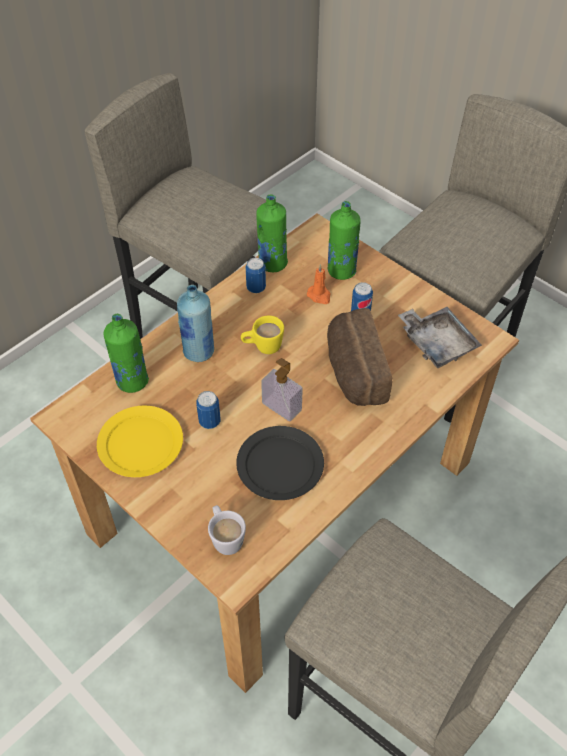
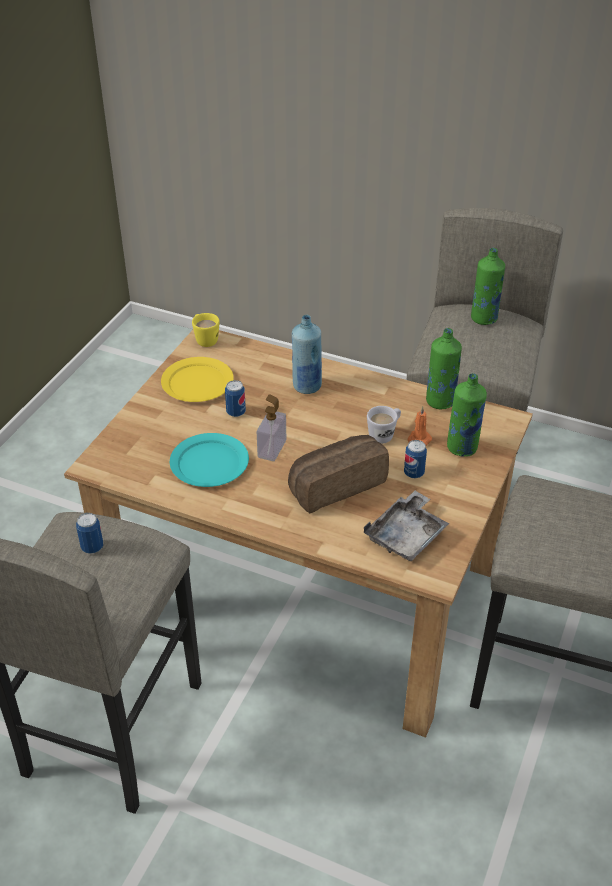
camera: 70 degrees right, 10 degrees down
(132, 381) = (256, 360): green bottle -> green bottle (484, 318)
(225, 537) = (127, 450): white mug -> white mug (384, 434)
(256, 288) = (402, 399): can -> can (92, 547)
(262, 347) = (333, 421): yellow mug -> yellow mug (205, 339)
(279, 464) = (210, 463): black plate -> turquoise plate

